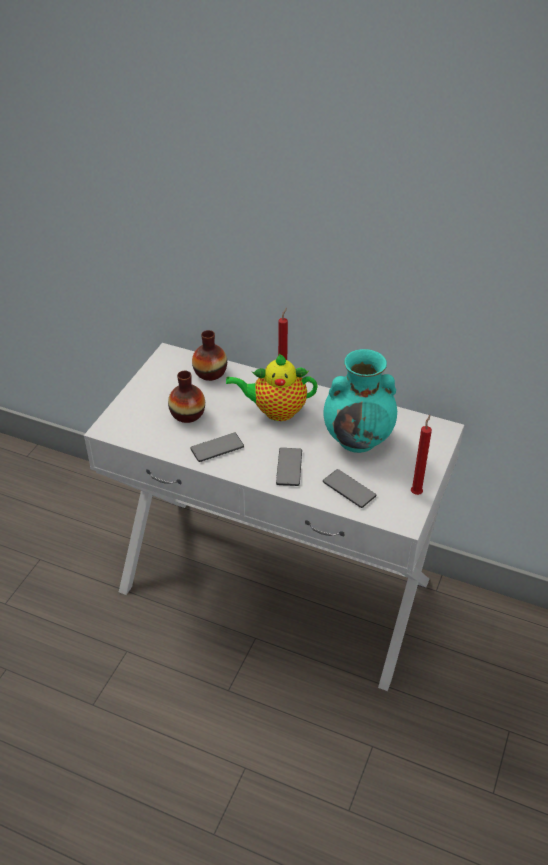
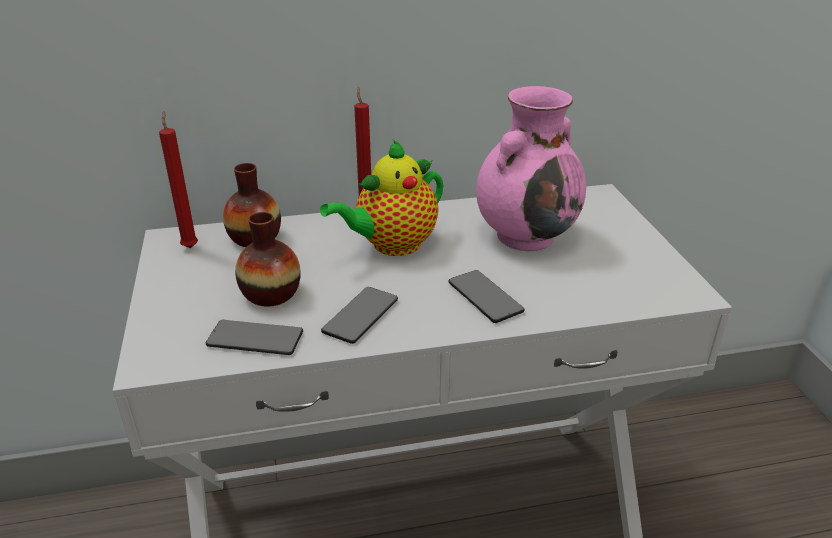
camera: 35 degrees left, 10 degrees down
(349, 489) = (586, 289): phone -> phone (255, 339)
(358, 439) = (526, 235): turquoise vase -> pink vase
(416, 492) = (659, 260): red candle -> red candle (190, 246)

